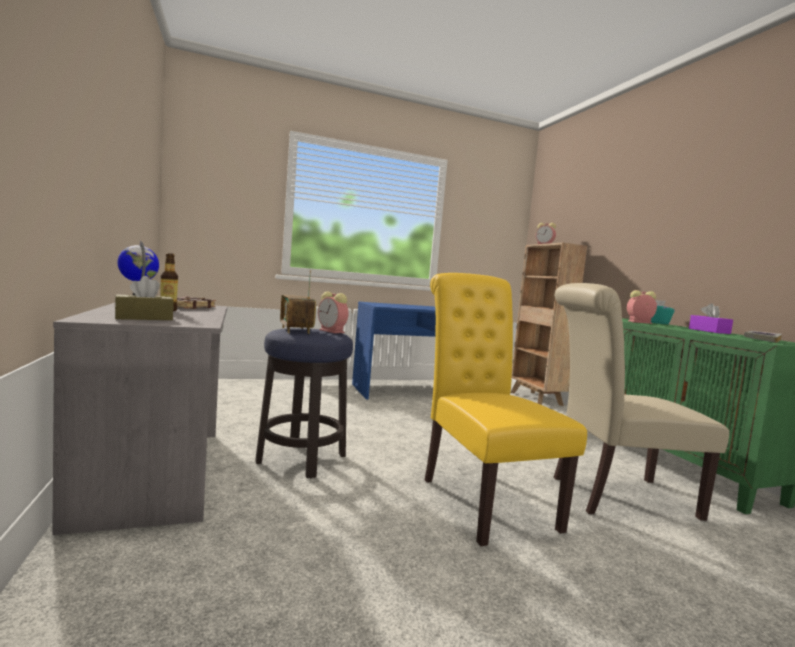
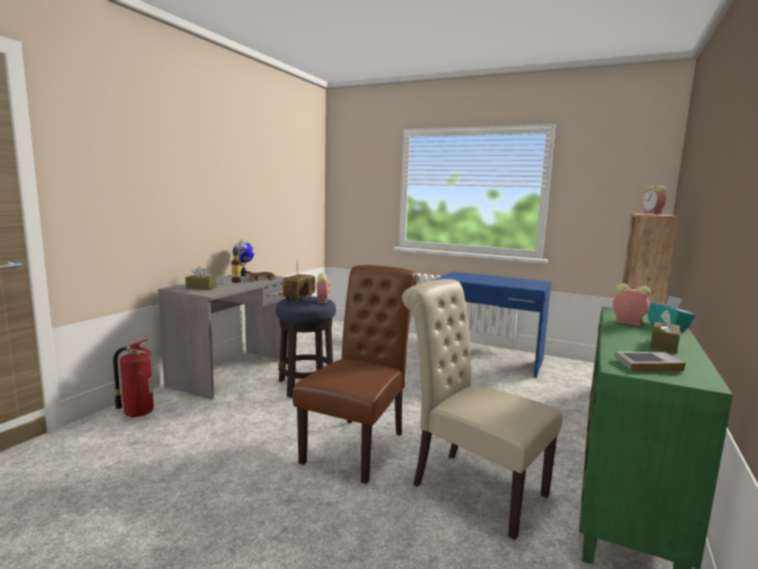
camera: 45 degrees right, 5 degrees up
(88, 603) = (137, 412): none -> fire extinguisher
(481, 499) = (358, 444): yellow chair -> brown chair
(709, 331) = (663, 345): purple tissue box -> brown tissue box

